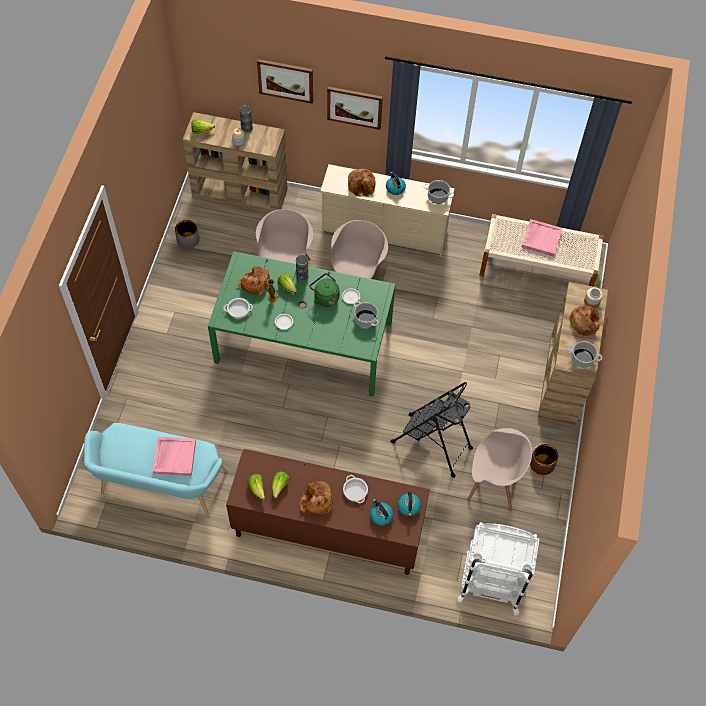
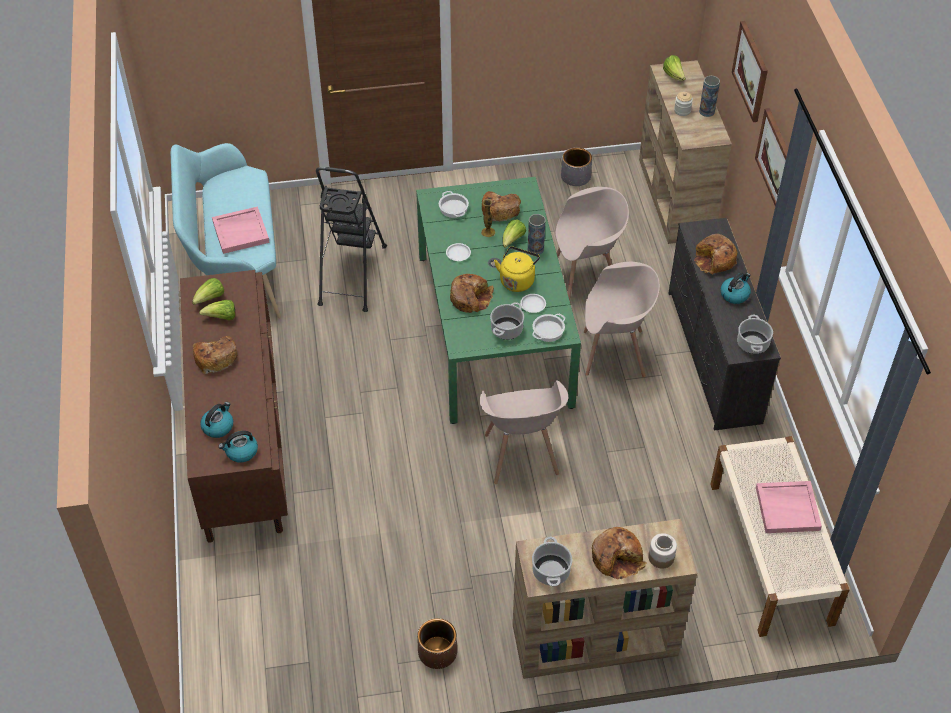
camera: 70 degrees right, 10 degrees down
(325, 297) = (517, 280): green kettle -> yellow kettle
(328, 329) = (470, 298): none -> bread
(355, 491) = (243, 391): cooking pot -> cooking pot (548, 331)
(384, 232) = (712, 356): beige dresser -> black dresser
(432, 445) = (408, 511): step ladder -> step ladder (352, 275)
(491, 583) = (228, 641): white cart -> none
(493, 485) = (377, 601): beige chair -> beige chair (520, 456)

